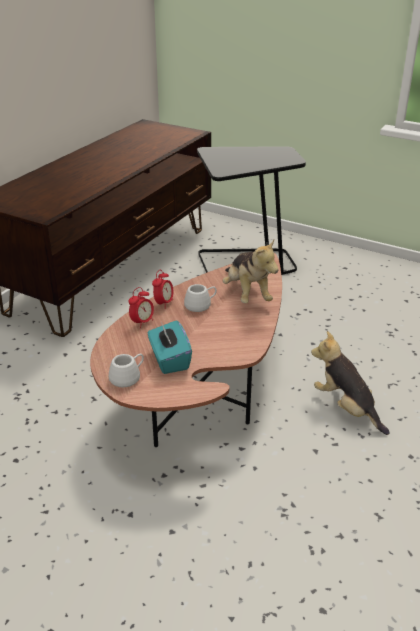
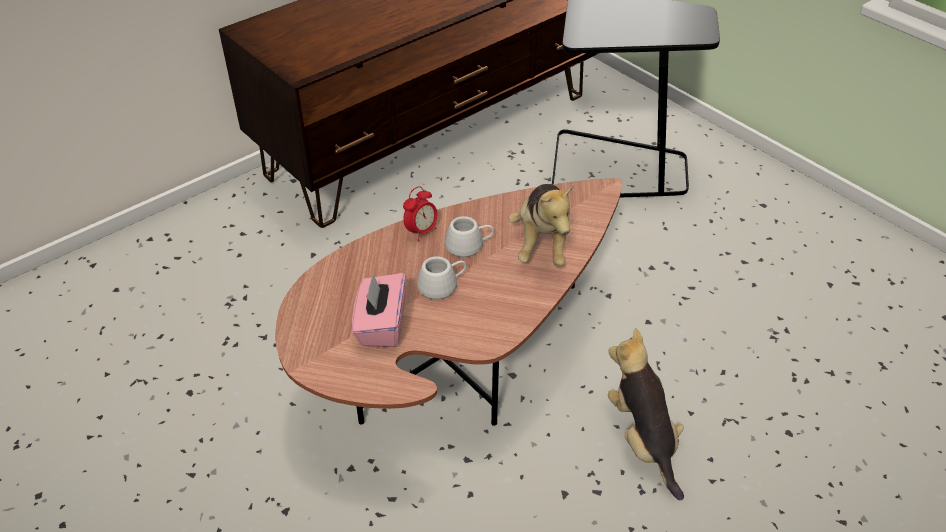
camera: 20 degrees right, 10 degrees up
(128, 377) = (316, 338): white mug -> white mug (442, 285)
(142, 322) = (378, 255): alarm clock -> none
(169, 360) = (381, 325): turquoise tissue box -> pink tissue box

